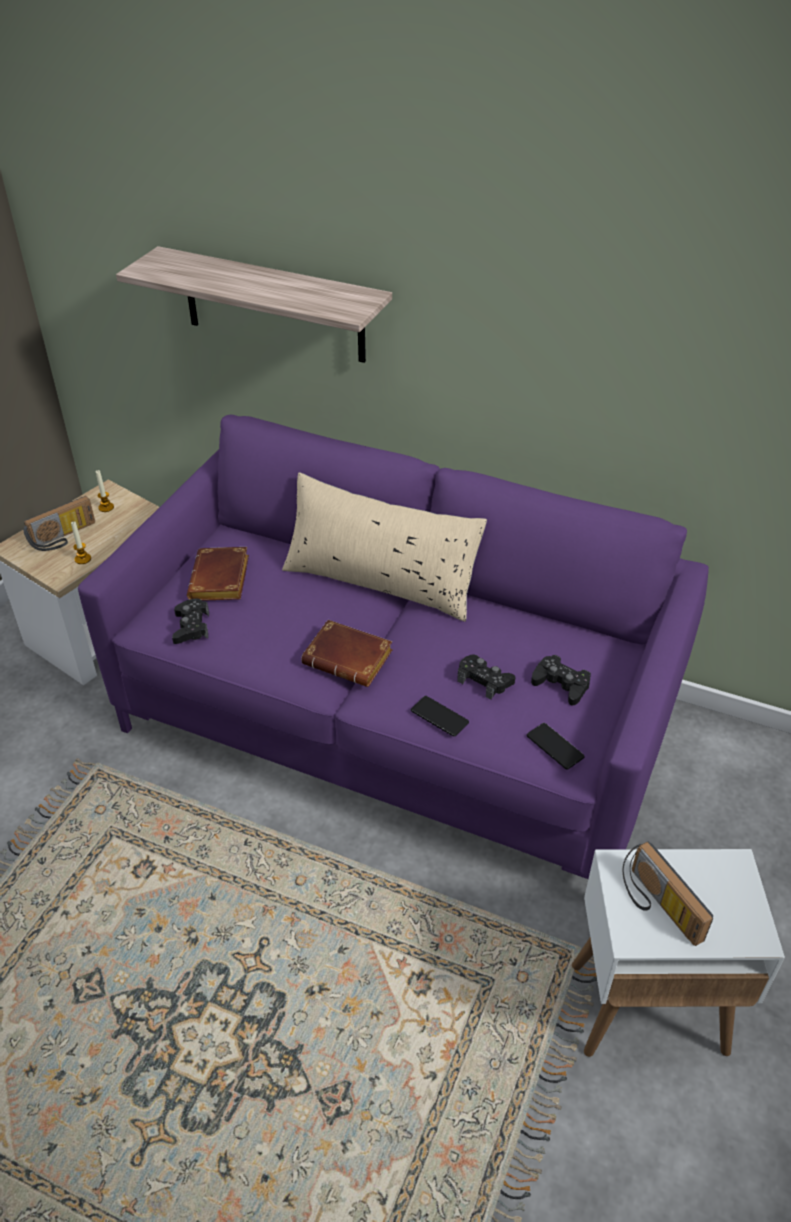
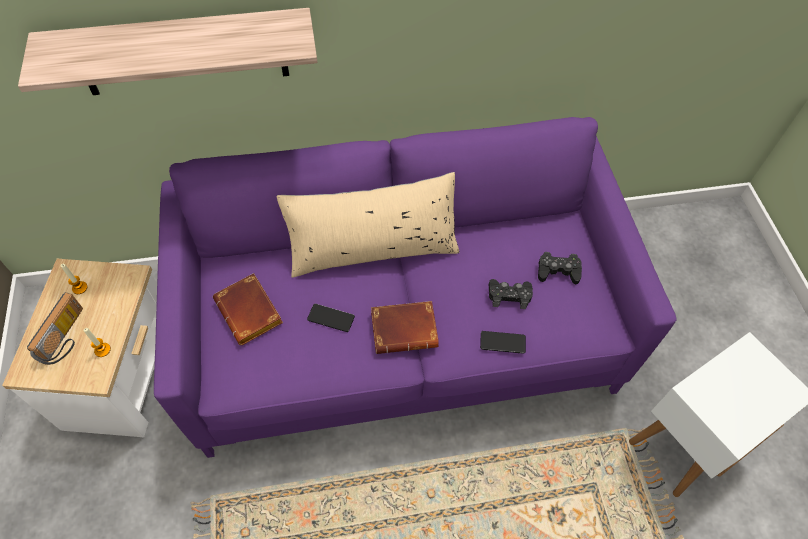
camera: 35 degrees left, 15 degrees up
(191, 627) = (262, 368): black game controller -> none
(555, 746) = (590, 323): phone -> phone (331, 318)
(657, 906) = (733, 406): radio -> none

